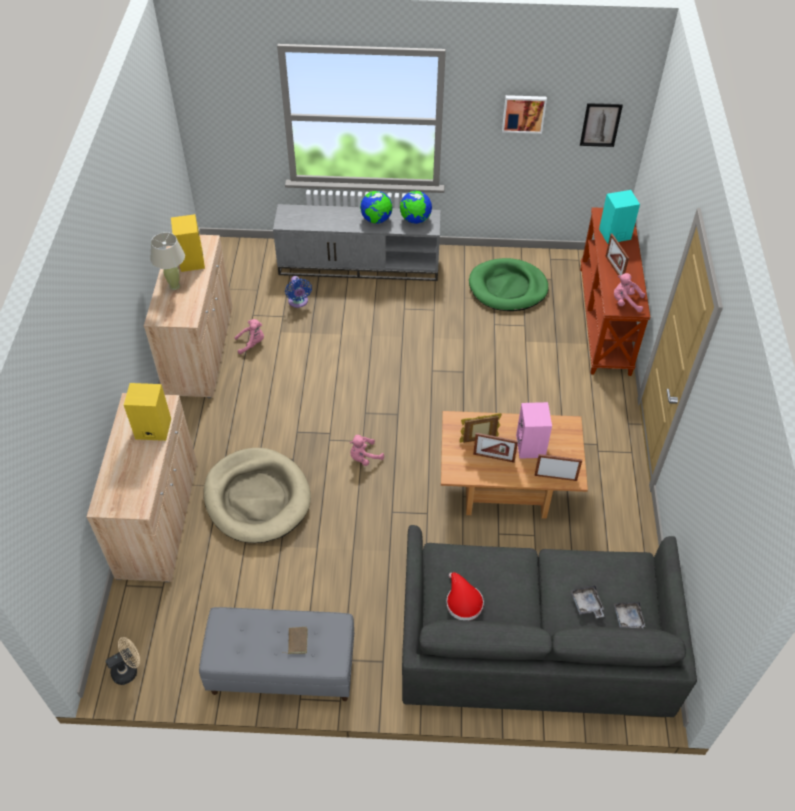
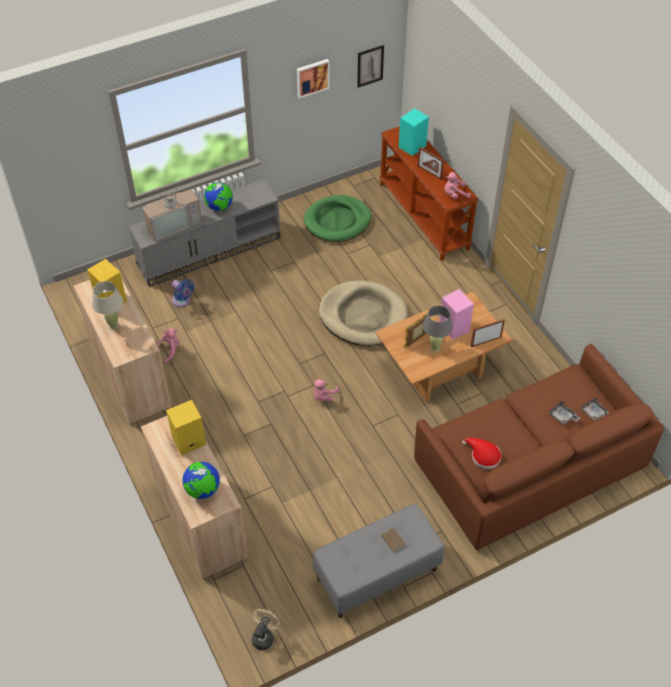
camera: 30 degrees left, 0 degrees up
(257, 498) = (265, 465): beige dog bed -> beige dog bed (363, 316)
(320, 218) = (173, 224): none -> television
(415, 219) = (250, 194): globe -> globe (202, 490)
(493, 457) = (435, 348): picture frame -> grey table lamp
(534, 640) = (530, 463): grey sofa -> brown sofa

